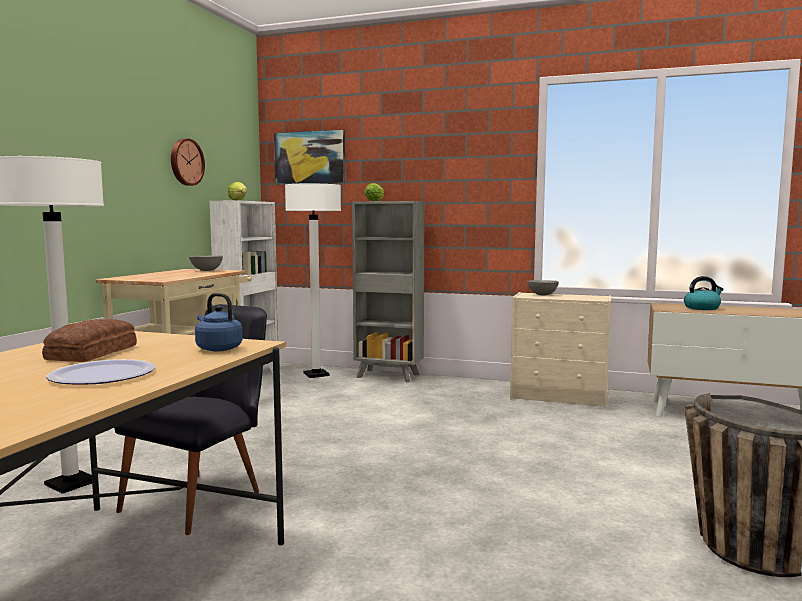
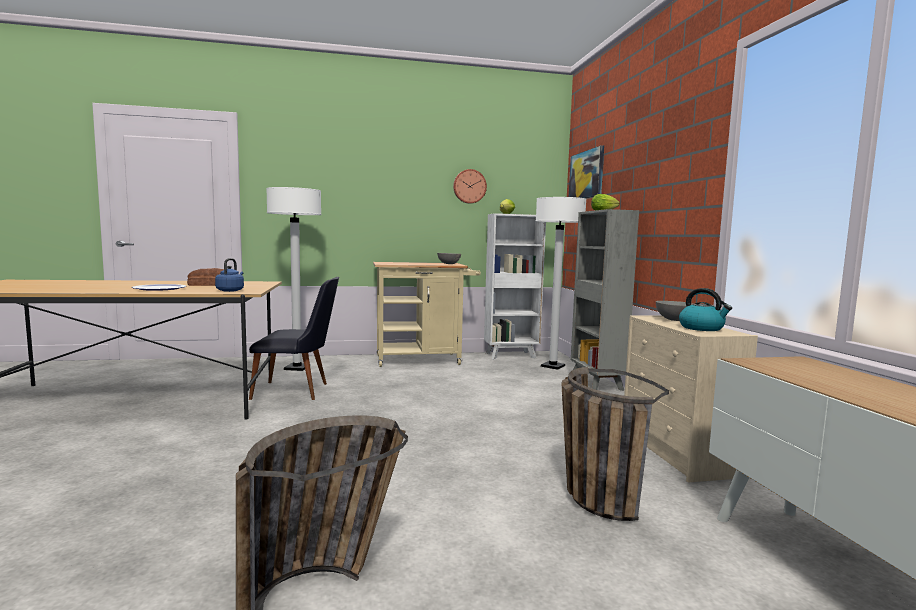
camera: 60 degrees right, 0 degrees up
(608, 433) = (591, 492): none -> basket
(702, 308) = (827, 375): kettle -> kettle (702, 328)

